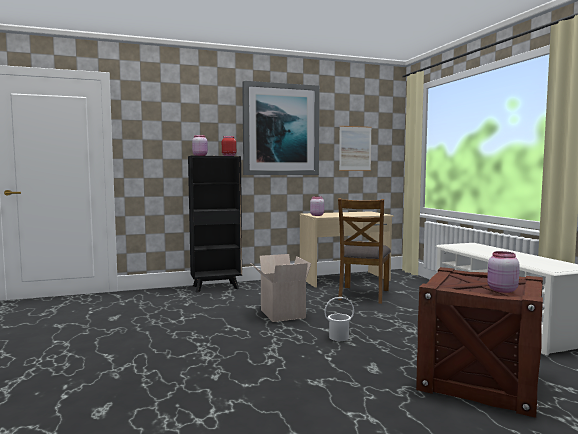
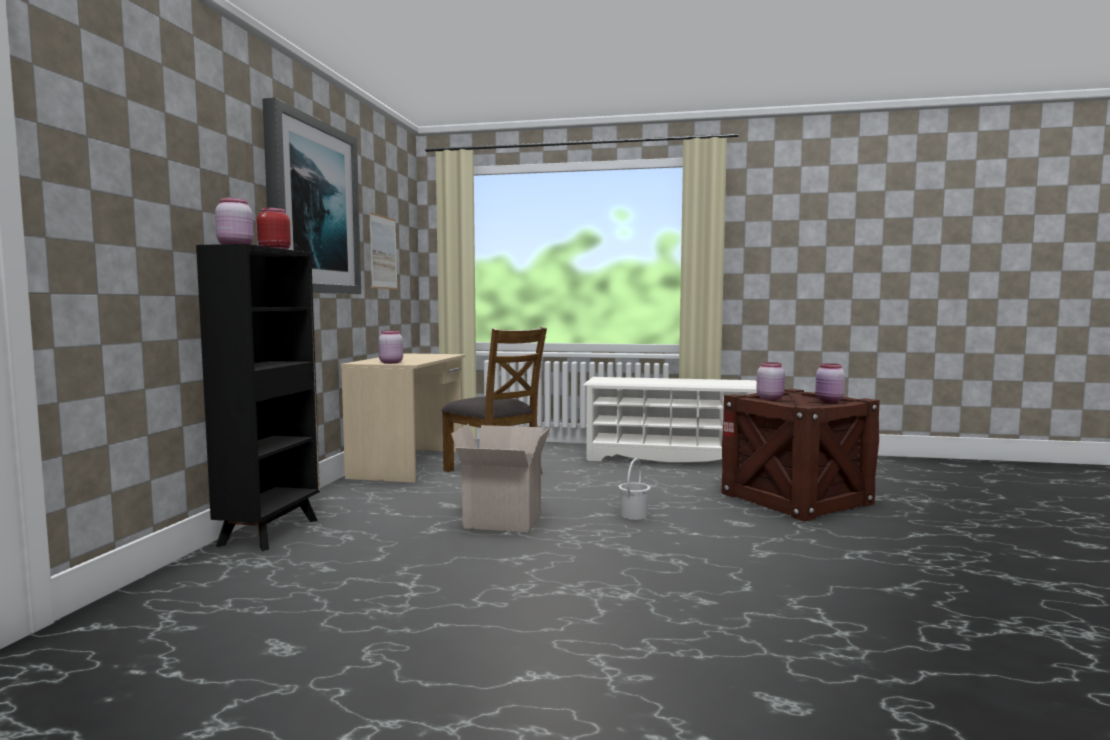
camera: 60 degrees left, 0 degrees up
(466, 277) = (770, 398): none -> pink jar

